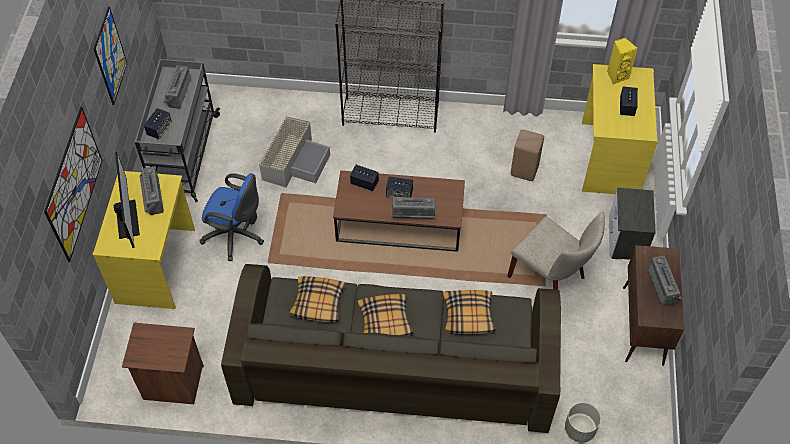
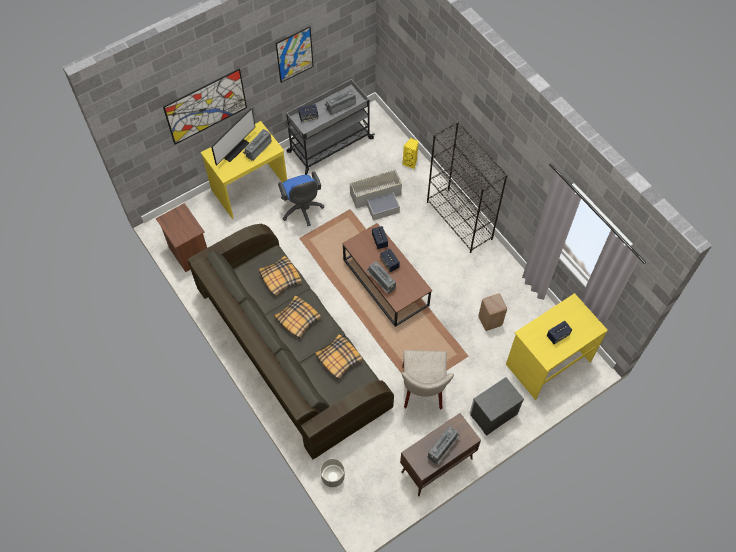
camera: 50 degrees right, 5 degrees up
(616, 76) = (577, 313): yellow speaker -> yellow speaker (410, 162)

